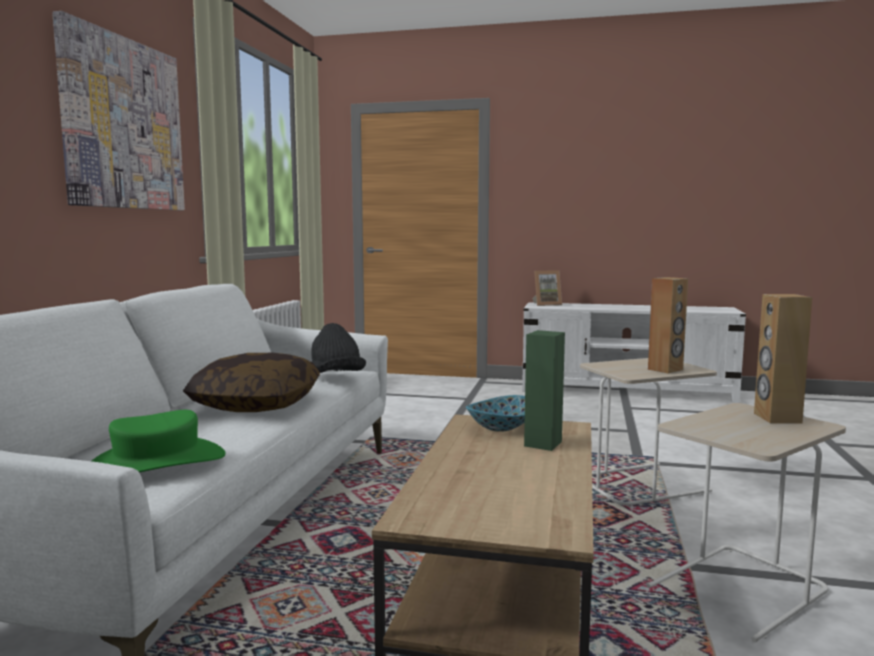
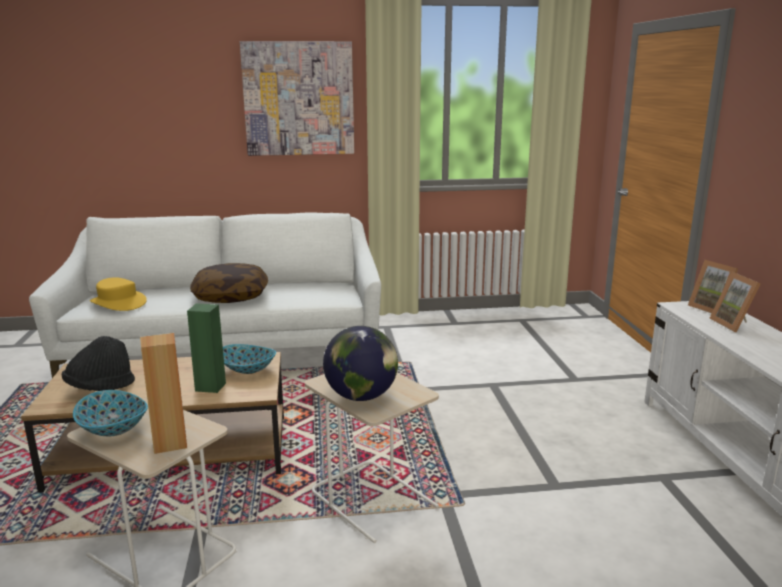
camera: 70 degrees right, 10 degrees up
(157, 463) = (118, 303): green hat -> yellow hat
(336, 378) = (311, 299): black hat -> black hat (100, 388)
(578, 305) = (734, 324): none -> picture frame
(665, 369) = (362, 396): brown speaker -> globe
(749, 436) = (114, 428): none -> bowl

